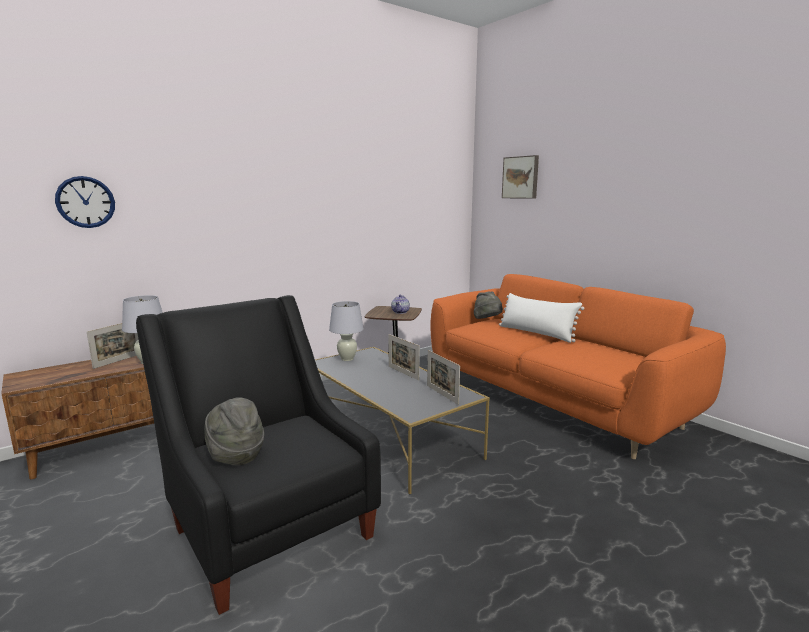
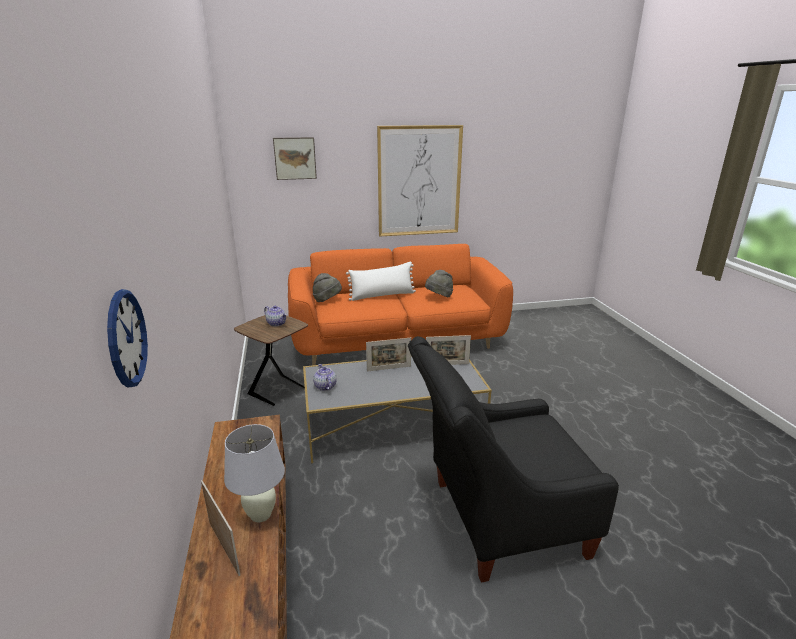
camera: 65 degrees left, 10 degrees up
(235, 455) = (537, 468): grey hat -> grey hat (439, 297)
(347, 359) = (325, 386): white table lamp -> teapot
(647, 209) = (419, 181): none -> picture

